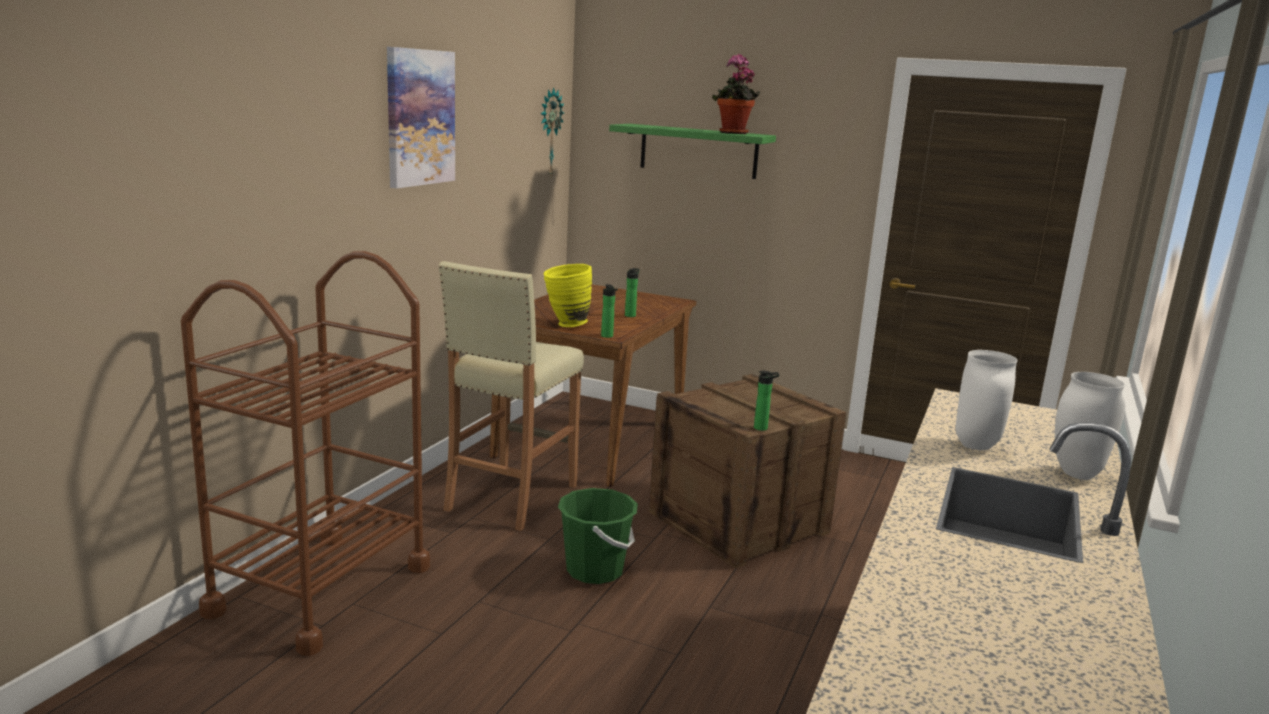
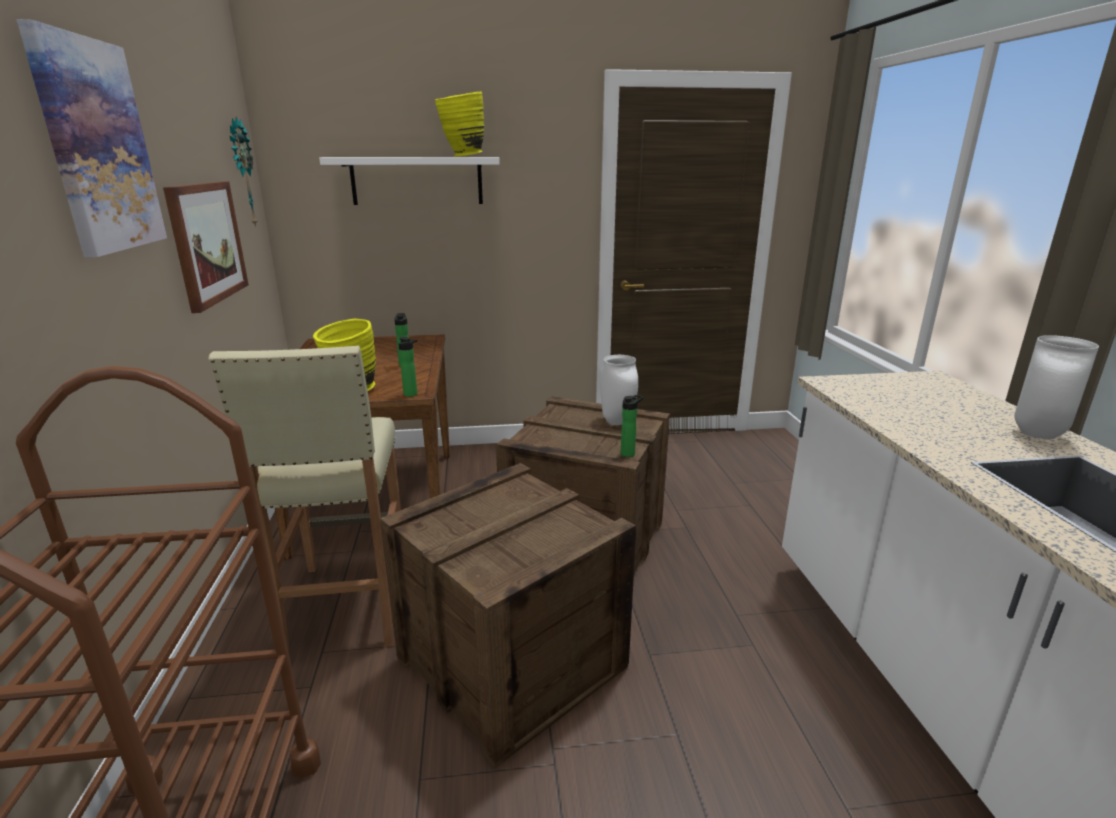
camera: 30 degrees left, 5 degrees up
(495, 186) = (207, 242): none -> picture
(595, 570) = (510, 662): green bucket -> crate
(698, 151) = (417, 181): green shelf -> white shelf
(733, 133) = (461, 156): potted plant -> yellow vase
(977, 446) = (937, 430): white vase -> white vase (618, 422)

